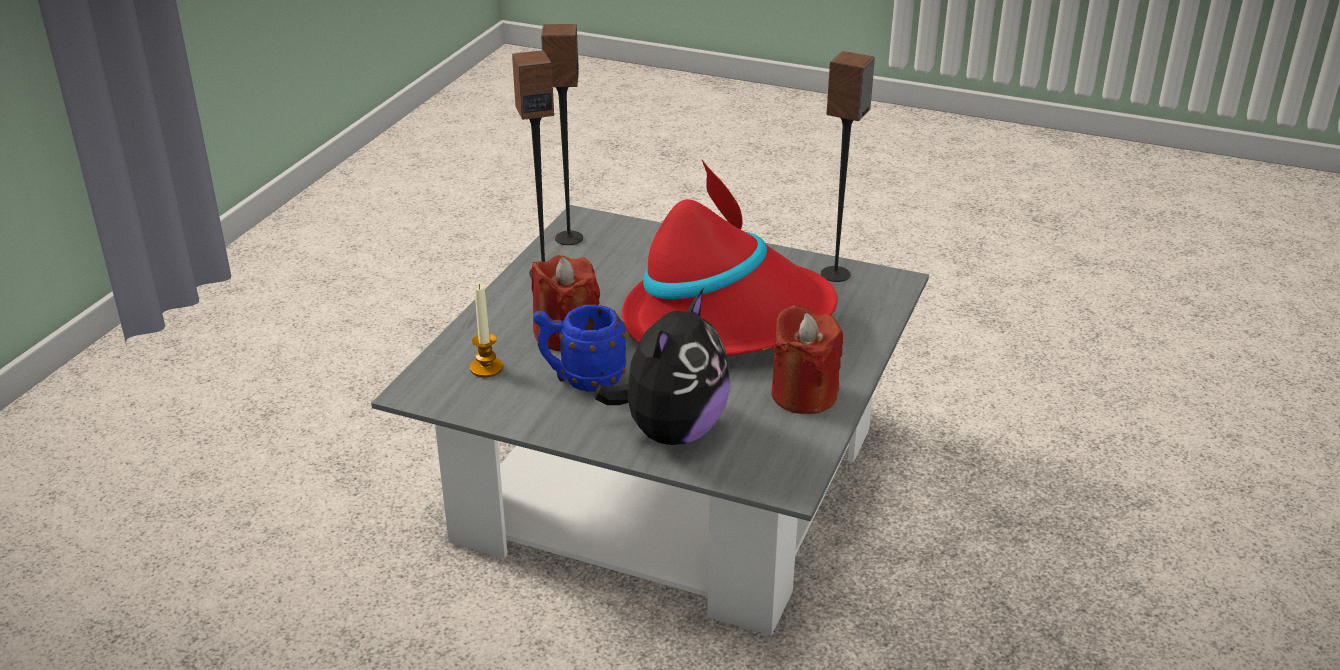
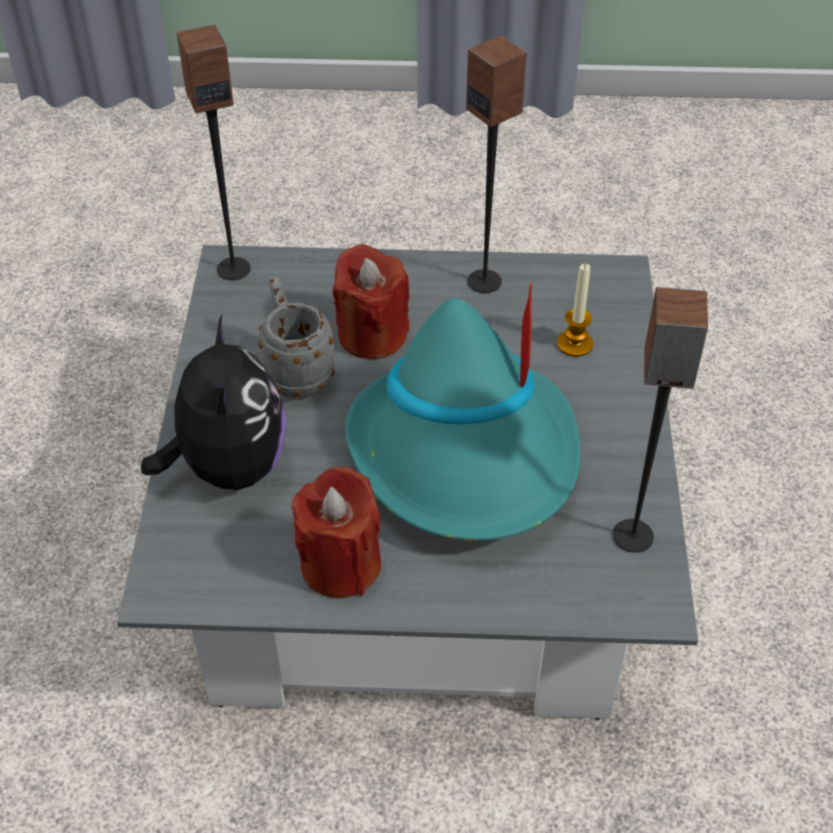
camera: 70 degrees right, 15 degrees up
(486, 368) = (287, 298): candle -> candle (575, 344)
(568, 238) = (569, 277): speaker -> speaker (233, 268)
(582, 379) = (295, 371): blue mug -> grey mug
(671, 431) = (228, 466): plush toy -> plush toy turned 105 degrees counterclockwise
(726, 320) = (466, 456): red hat -> turquoise hat

